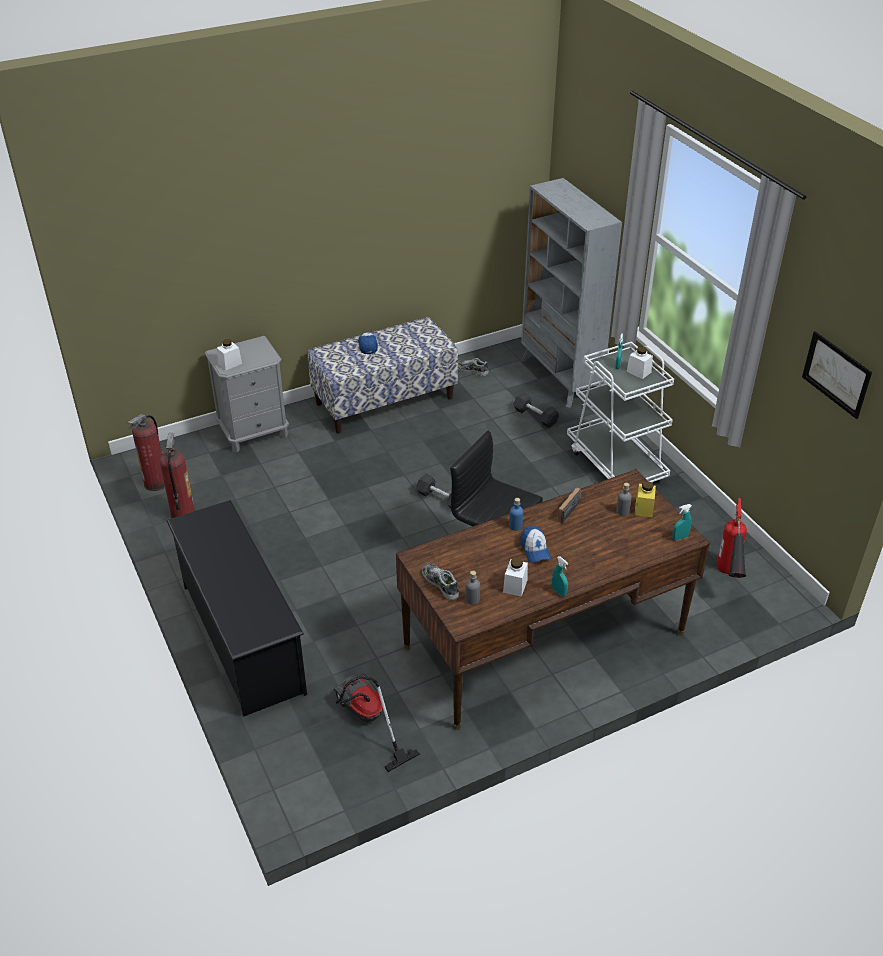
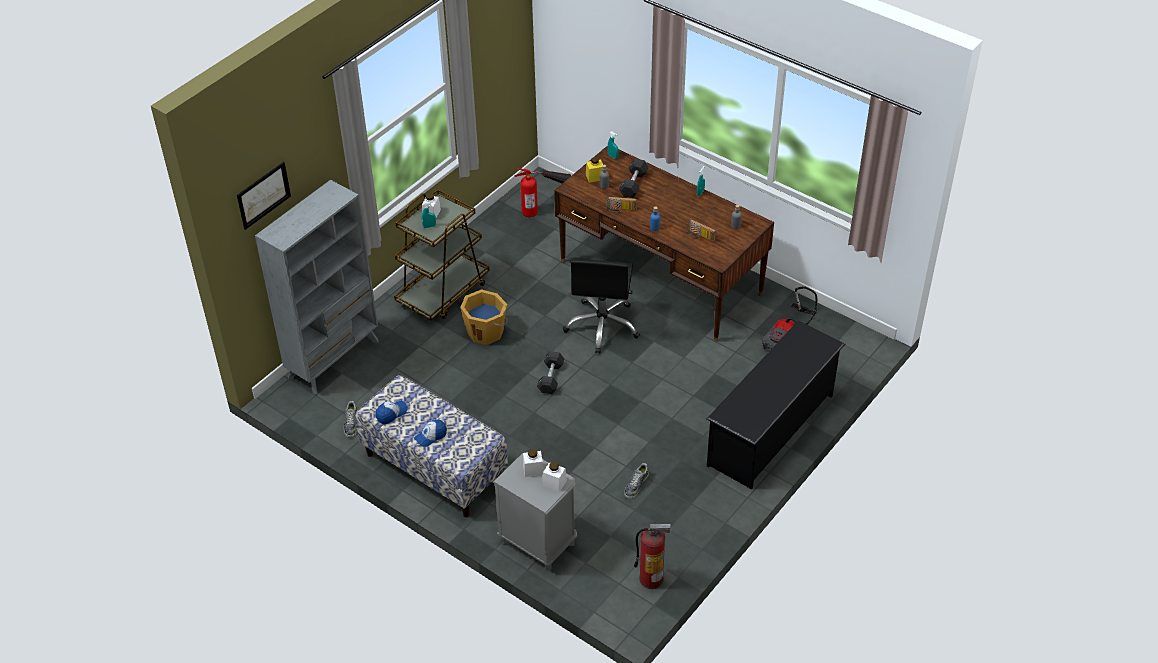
camera: 115 degrees left, 5 degrees up
(182, 513) = (674, 537): fire extinguisher -> none
(441, 584) = (733, 243): shoe -> shoe (636, 485)
(474, 558) = (699, 236): none -> radio
(515, 586) = (710, 211): white jar -> white jar (533, 470)
(535, 416) = (403, 357): black dumbbell -> black dumbbell (633, 184)
(535, 549) = (671, 212): cap -> cap (391, 414)
(538, 476) = (486, 331): none -> orange bucket
(616, 463) = (443, 292): white cart -> brown cart
(836, 374) = (504, 43): picture -> picture (263, 195)

